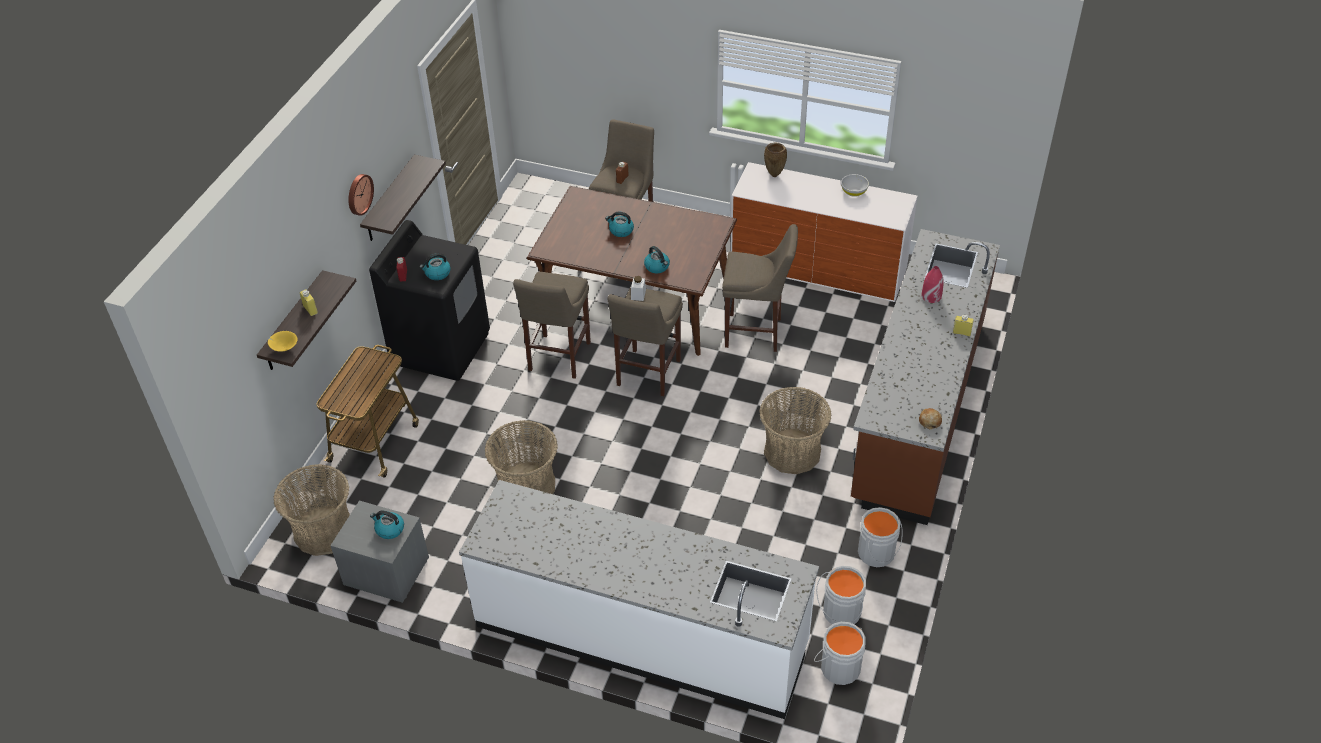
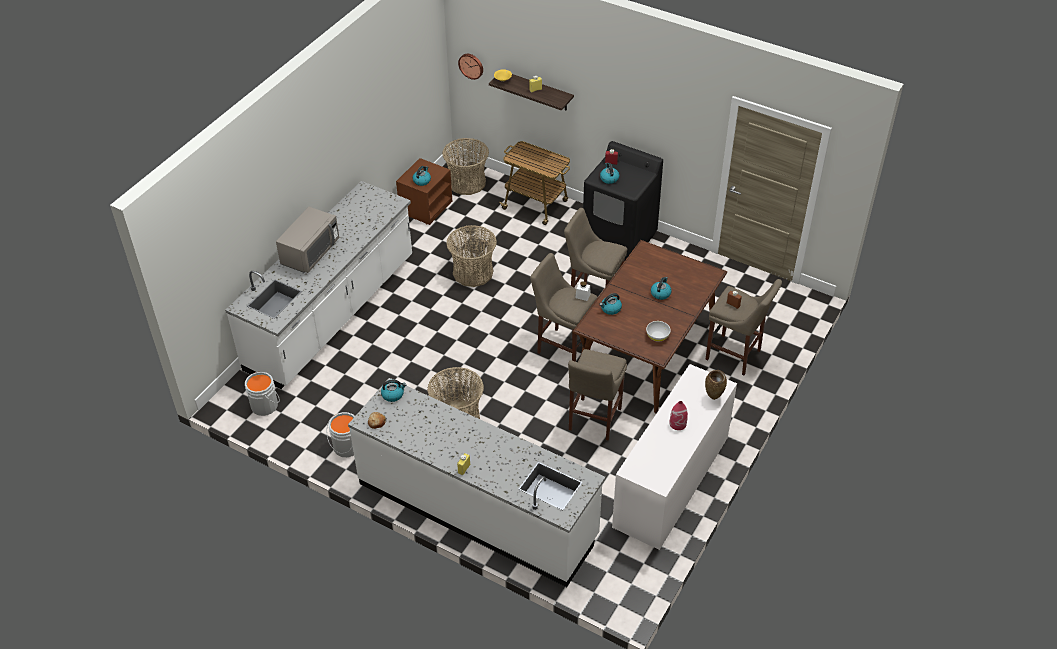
camera: 100 degrees right, 0 degrees up
(359, 194) = (628, 96): wall clock -> wall clock (471, 65)
(385, 572) = (425, 207): grey nightstand -> brown nightstand
(390, 200) = (658, 134): shelf -> none
(642, 572) = (310, 253): none -> grey microwave
(840, 612) = (306, 415): grey bucket -> none
(854, 192) = (679, 449): white bowl -> white bowl (657, 336)
(880, 415) = (393, 394): none -> kettle
(917, 409) = (477, 509): brown counter -> white counter
(931, 296) = (514, 460): red vase -> red vase (678, 423)

